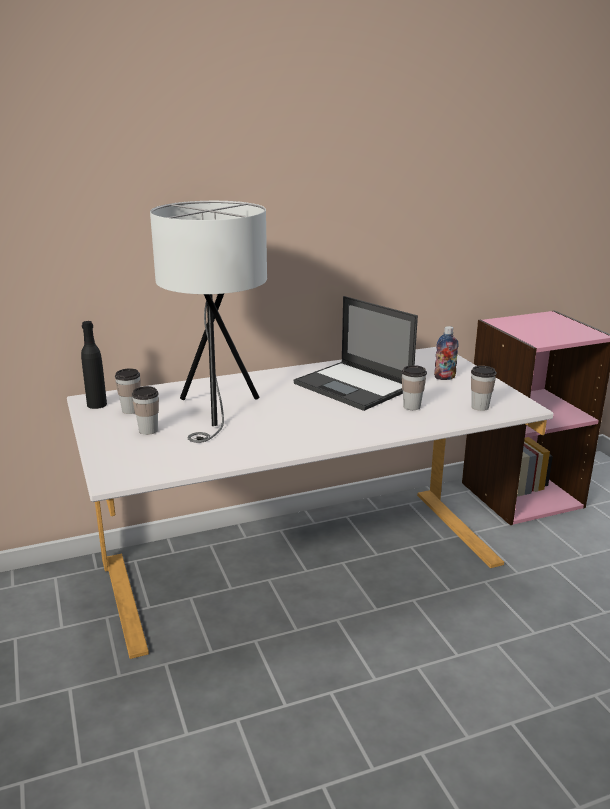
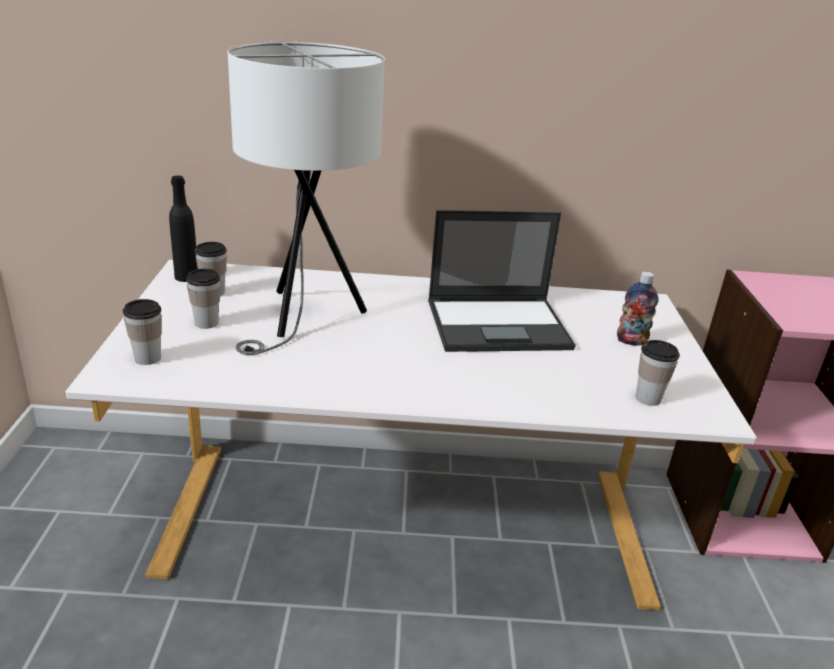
camera: 20 degrees right, 5 degrees up
(354, 386) = (499, 325): laptop -> laptop turned 75 degrees counterclockwise
(412, 406) = (551, 373): cup -> cup (148, 358)

